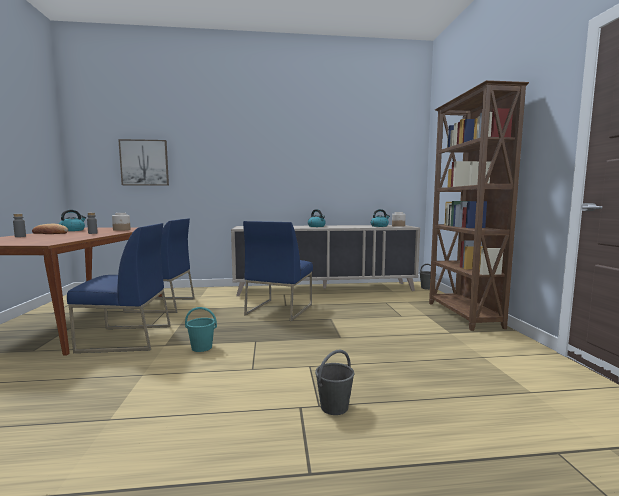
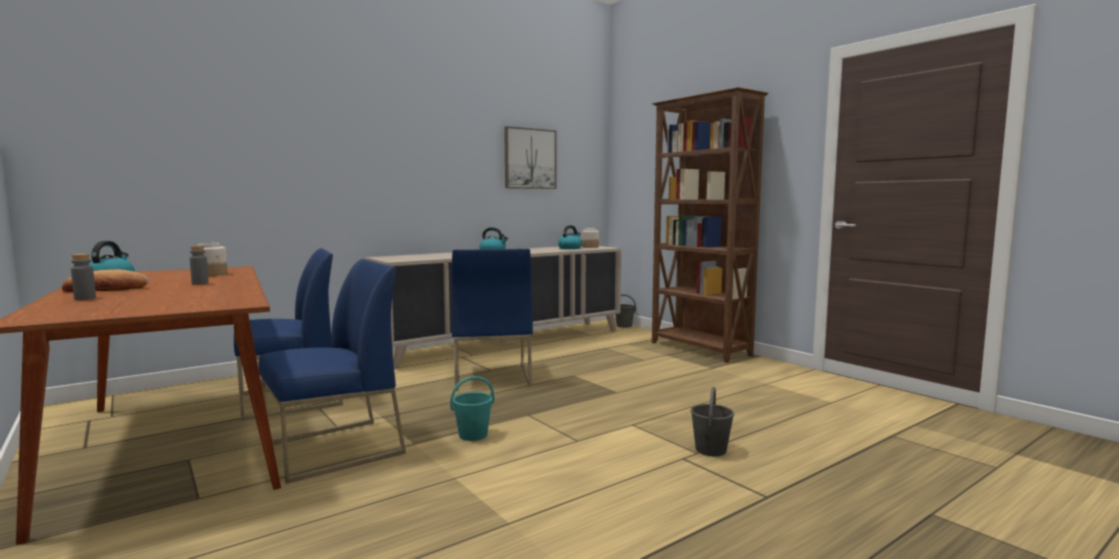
camera: 30 degrees left, 0 degrees up
(144, 163) = (193, 148): picture -> picture (530, 158)

